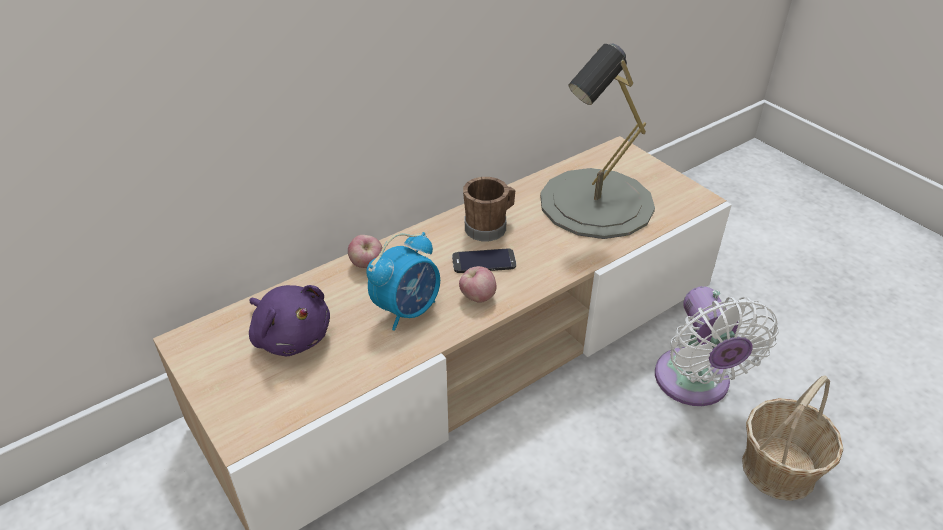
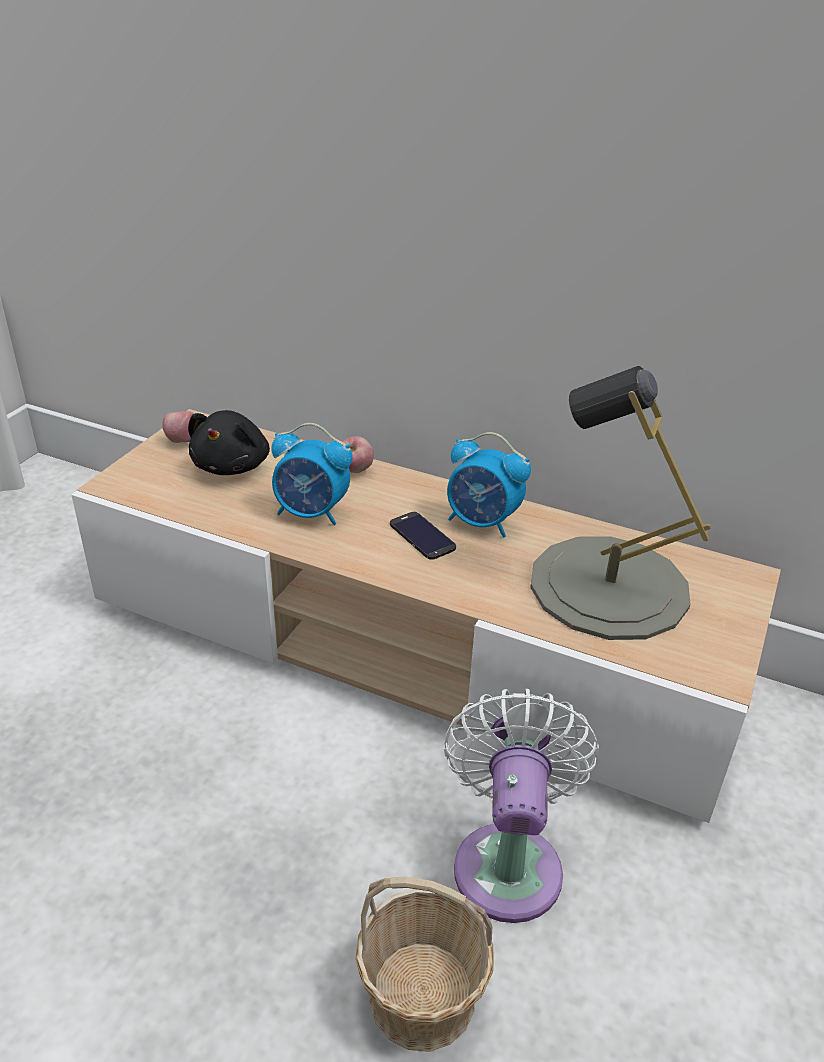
camera: 60 degrees right, 5 degrees down
(291, 336) = (233, 466): purple plush toy -> black plush toy
(477, 297) = (363, 549): apple -> apple (183, 441)
(489, 227) = (482, 523): brown mug -> alarm clock
(694, 384) = (508, 860): white fan -> white fan turned 135 degrees clockwise

